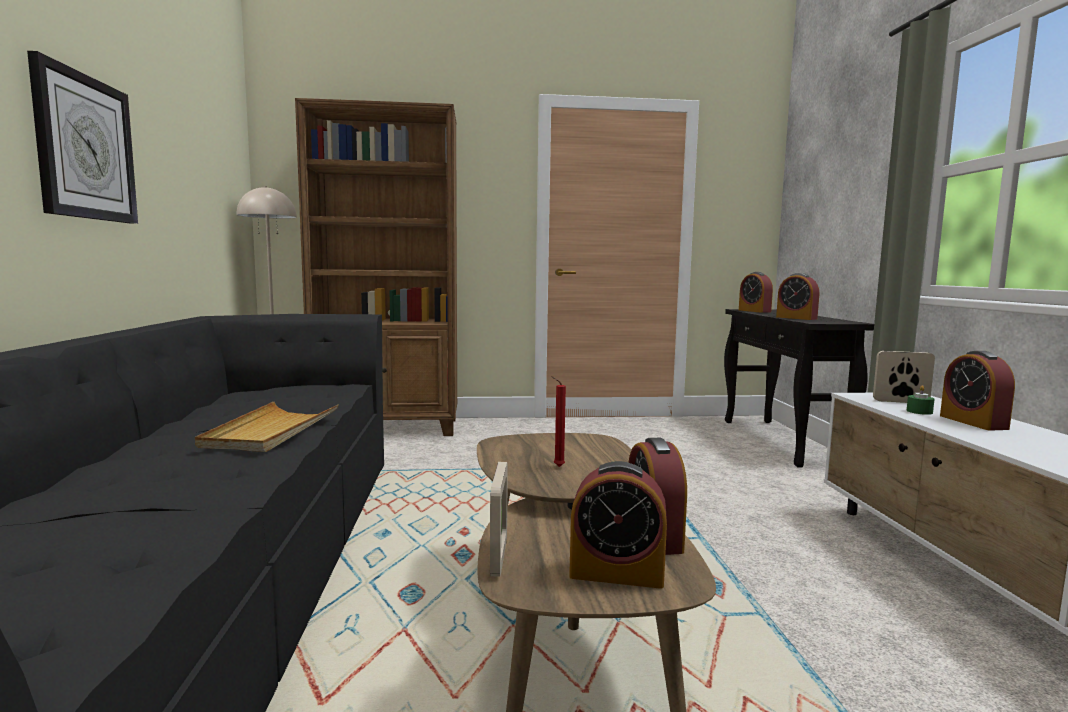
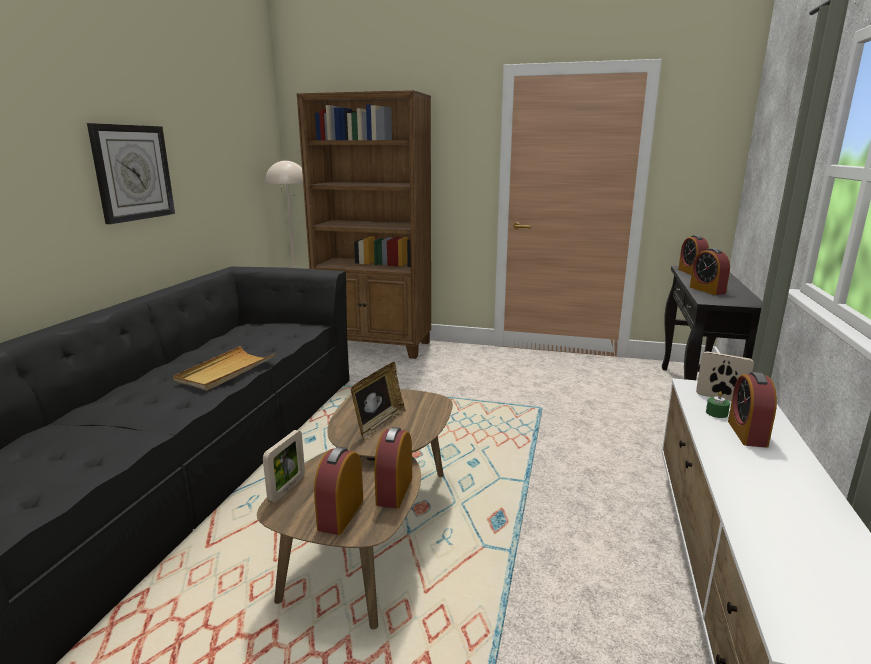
camera: 20 degrees right, 10 degrees up
(557, 466) = (378, 424): red candle -> picture frame
(616, 573) = (341, 514): alarm clock -> alarm clock turned 75 degrees clockwise

